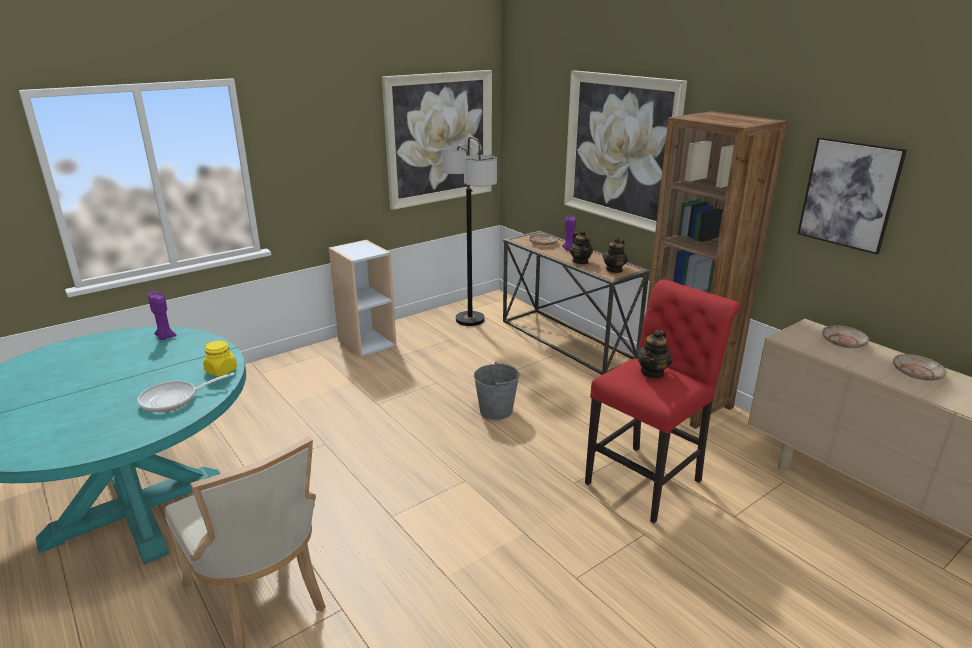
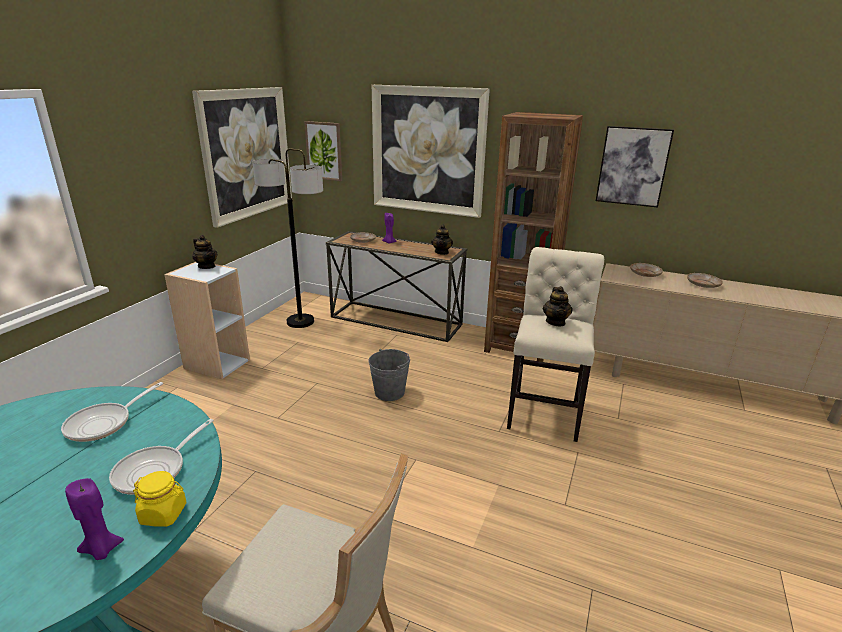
camera: 30 degrees left, 0 degrees up
(165, 337) = (59, 406): purple candle -> purple candle (101, 550)
(177, 357) = (104, 423): none -> frying pan
(221, 370) = (180, 422): yellow jar -> yellow jar (164, 514)
(526, 140) = (324, 151): none -> picture
(580, 261) = (409, 250): teapot -> teapot (207, 266)
(648, 480) = (545, 411): red stool -> beige stool

